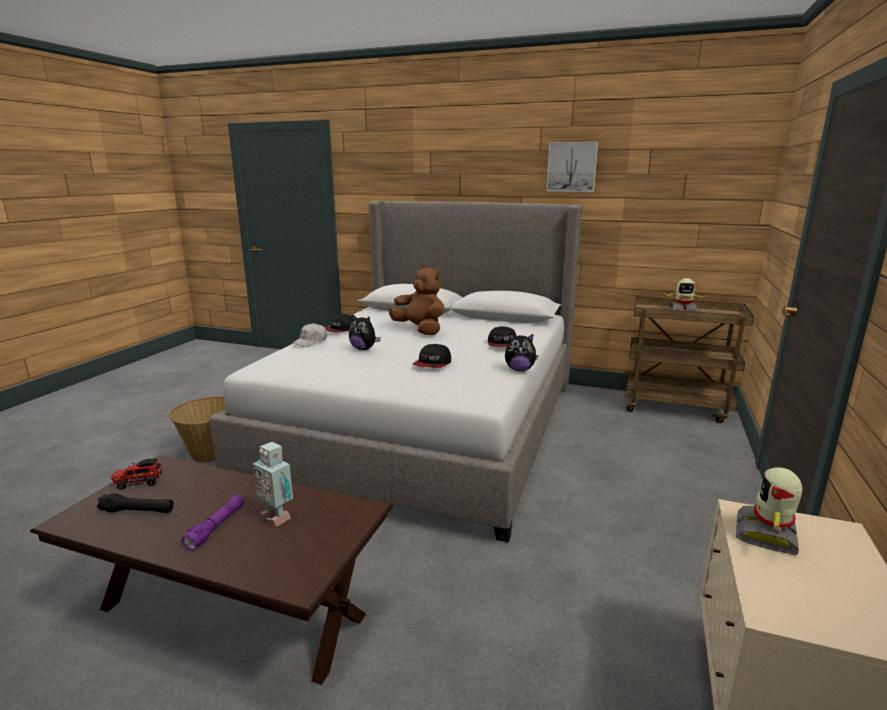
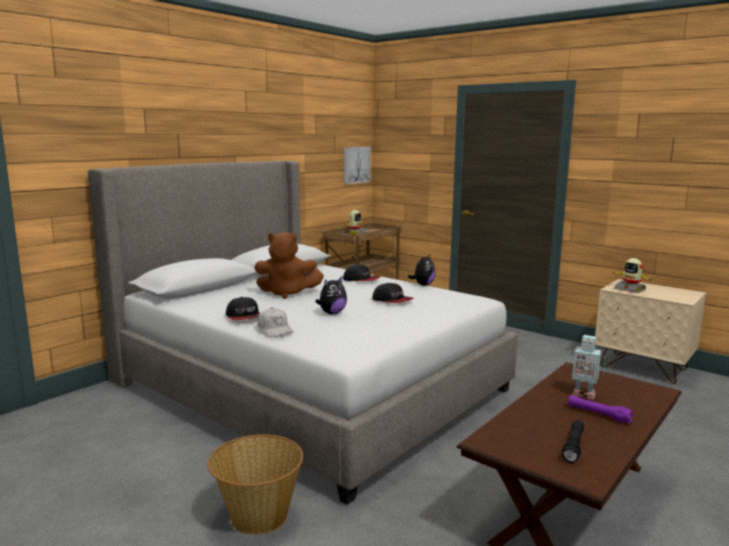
camera: 70 degrees left, 5 degrees down
(138, 483) = (520, 450): toy truck -> none
(277, 516) = (583, 394): toy robot -> toy robot turned 60 degrees clockwise
(420, 330) = (287, 293): brown plush toy -> brown plush toy turned 150 degrees counterclockwise
(572, 167) = (271, 128): picture -> picture (355, 164)

